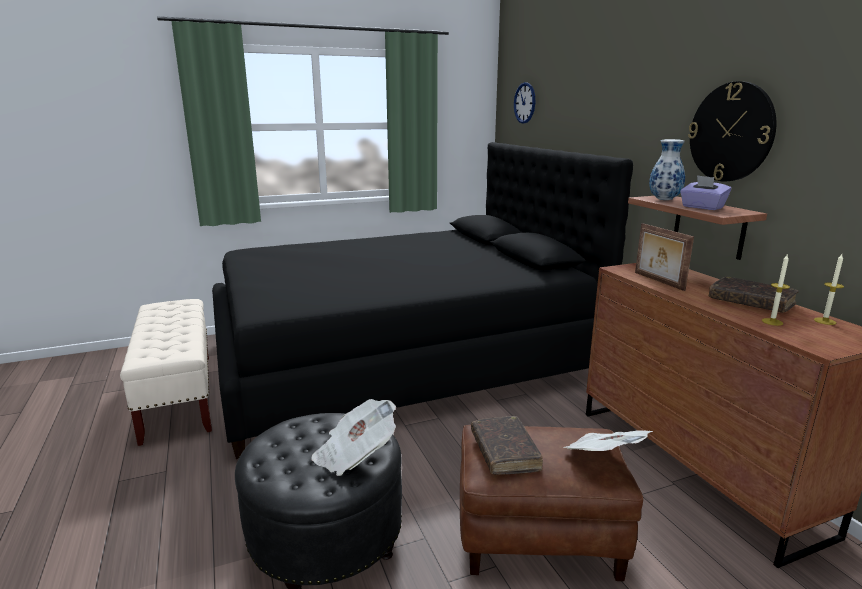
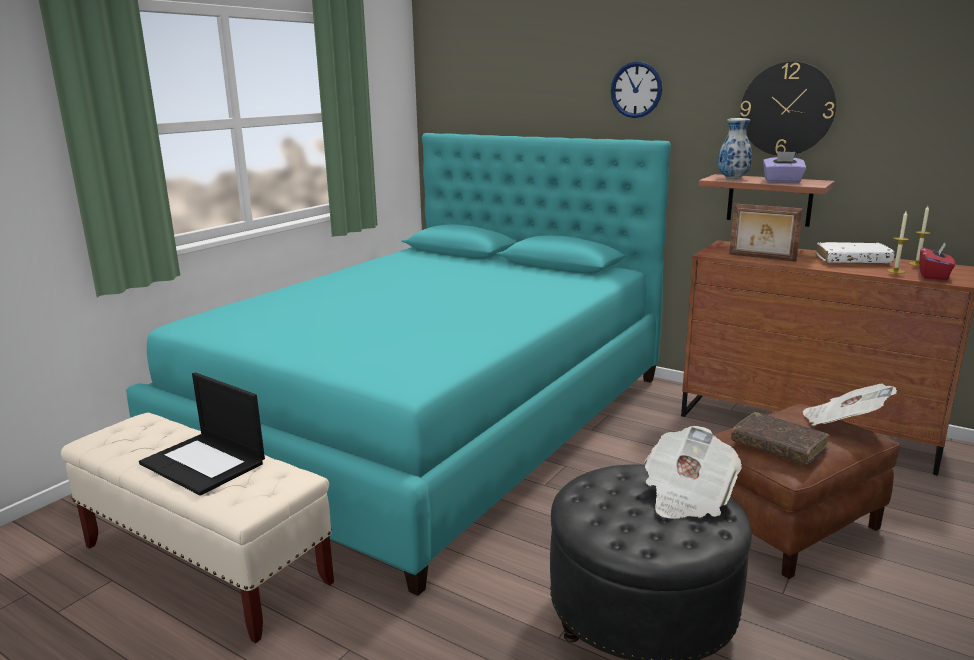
camera: 35 degrees left, 0 degrees up
(166, 332) = (204, 463): none -> laptop
(401, 358) = (433, 421): black bed -> turquoise bed
(524, 103) = (475, 83): wall clock -> wall clock (636, 90)
(750, 302) = (852, 261): brown book -> white book
(809, 336) = (933, 275): none -> red tissue box

